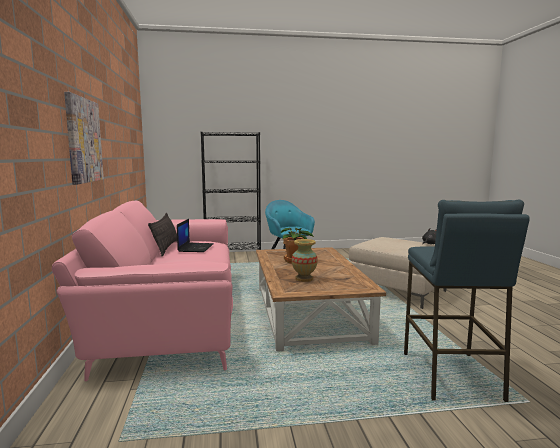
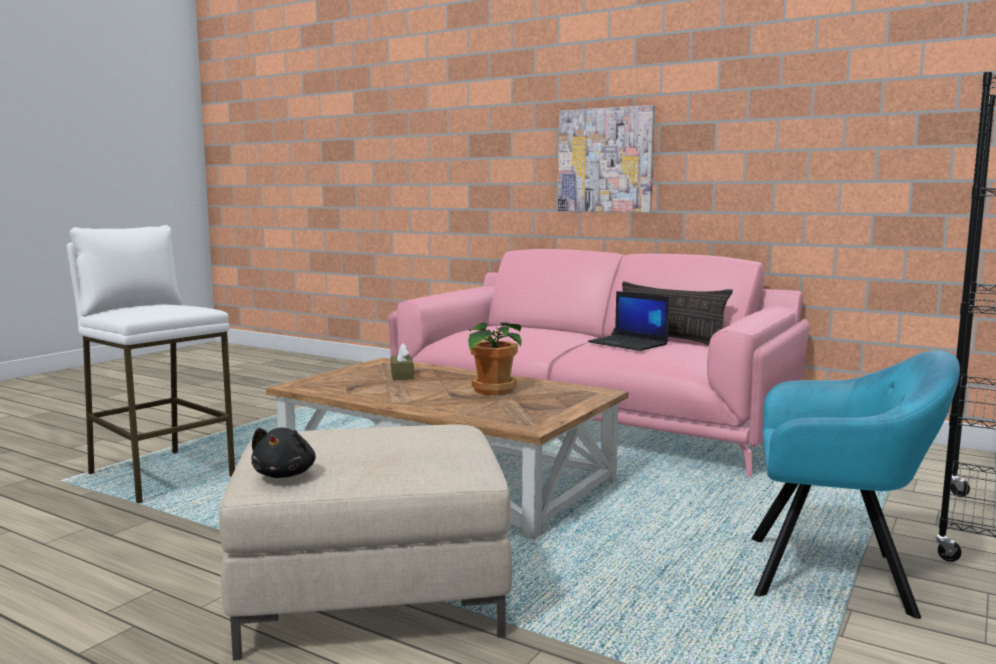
camera: 130 degrees right, 0 degrees up
(304, 279) = (402, 375): vase -> brown tissue box
(451, 376) = (160, 475): blue stool -> white stool

